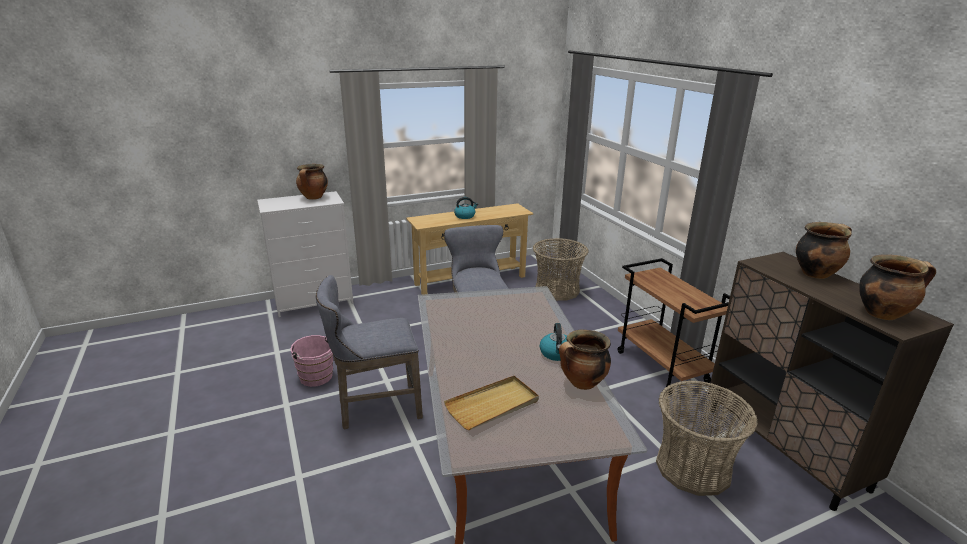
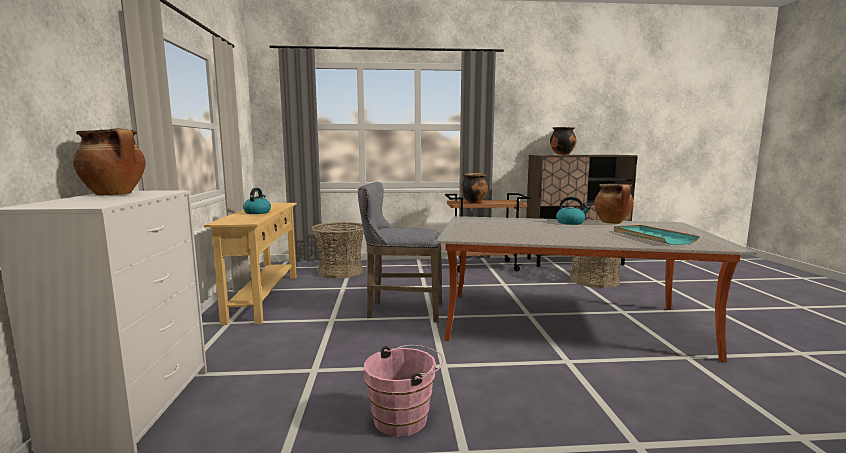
camera: 70 degrees left, 15 degrees down
(375, 408) = (499, 378): grey stool -> none
(493, 405) = (652, 237): beige tray -> turquoise tray
(883, 314) = (610, 154): cooking pot -> cooking pot (474, 202)

